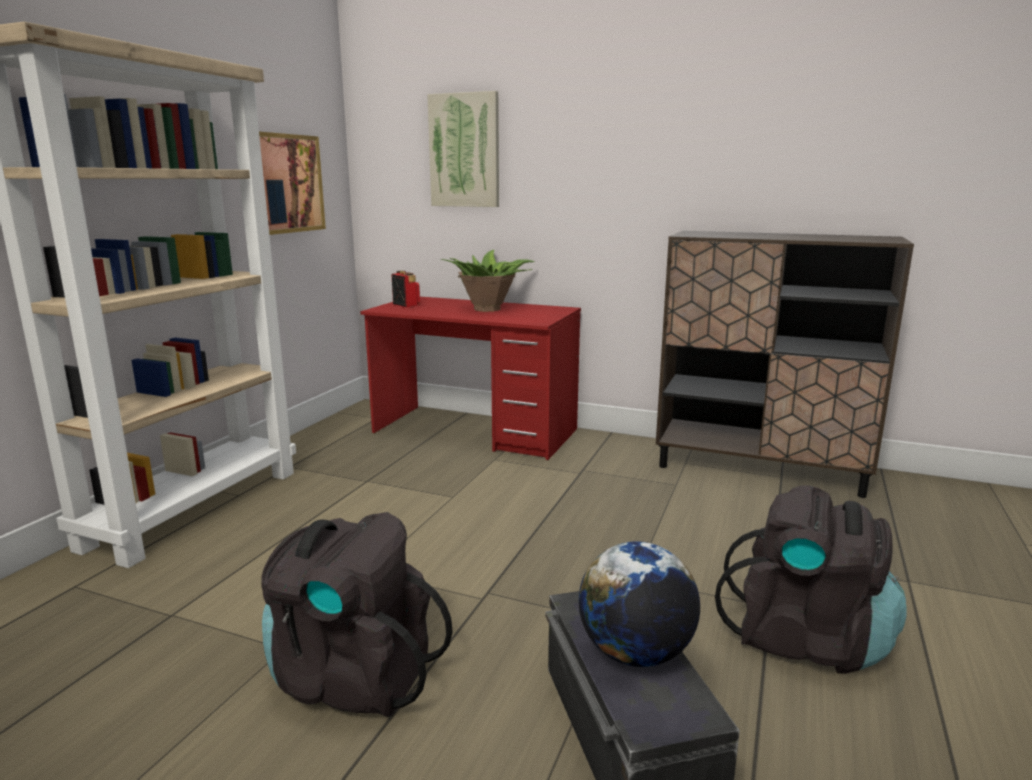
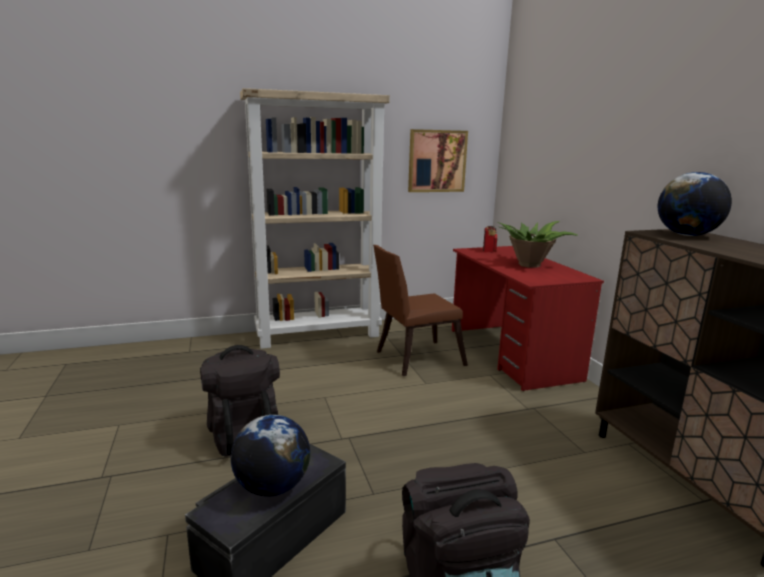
camera: 50 degrees right, 0 degrees up
(389, 478) = (414, 359): none -> brown chair
(465, 151) = (555, 142): picture -> none
(712, 233) = (687, 235): none -> globe

